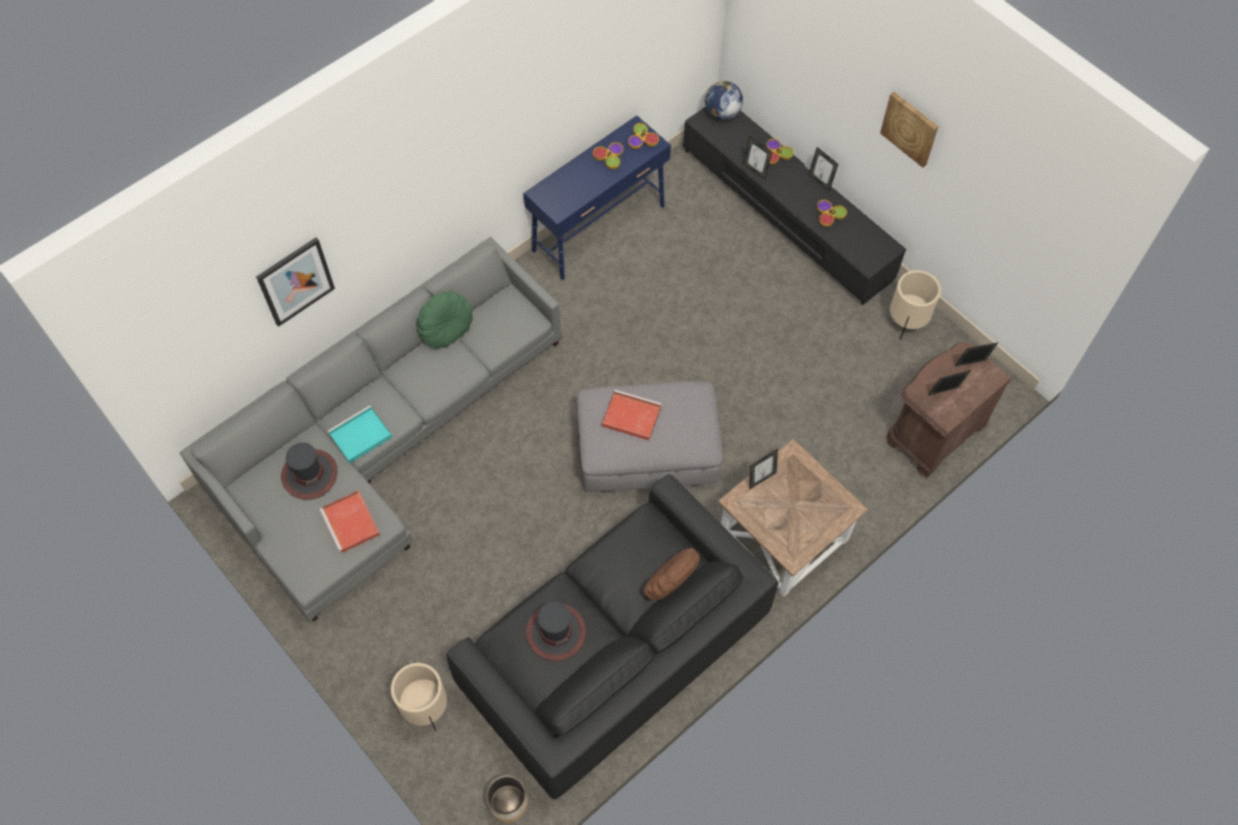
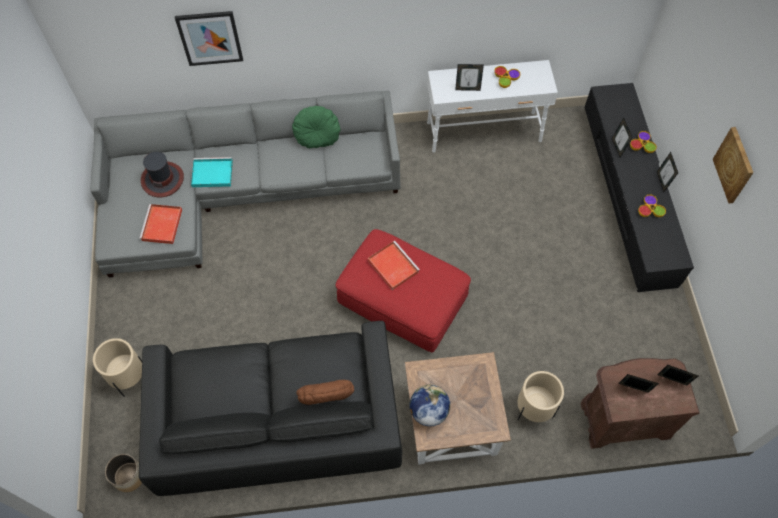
camera: 35 degrees right, 0 degrees up
(555, 632) = (225, 380): hat -> none
(599, 229) = (484, 133): blue console table -> white console table
(642, 140) = (539, 79): bowl -> none
(647, 449) = (402, 299): grey ottoman -> red ottoman
(722, 113) = (623, 95): globe -> globe (428, 411)
(761, 479) = (447, 366): picture frame -> picture frame (467, 88)
(906, 322) = (663, 324): beige planter -> beige planter (534, 409)

